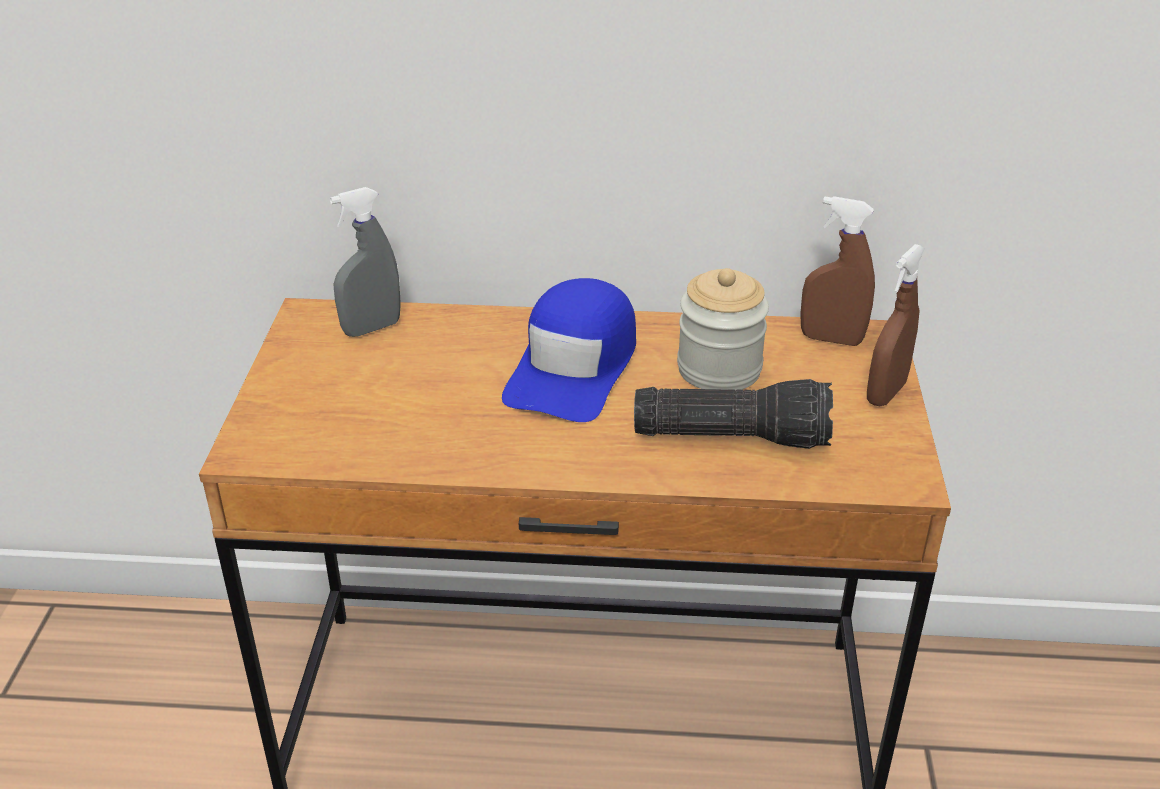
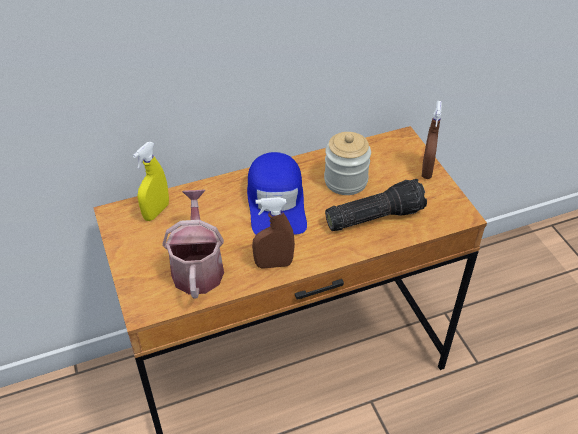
camera: 25 degrees left, 10 degrees up
(371, 328) = (156, 212): grey spray bottle -> yellow spray bottle
(374, 419) = (197, 267): none -> watering can
(831, 339) = (385, 147): brown spray bottle -> brown spray bottle (273, 264)

